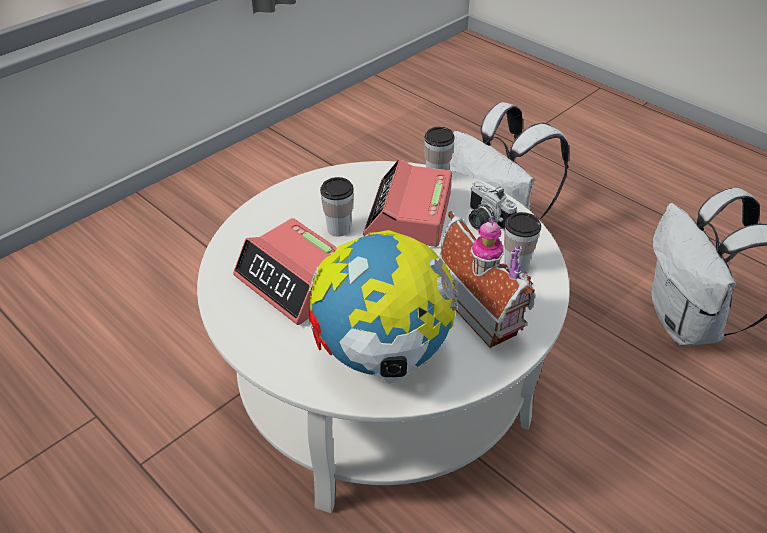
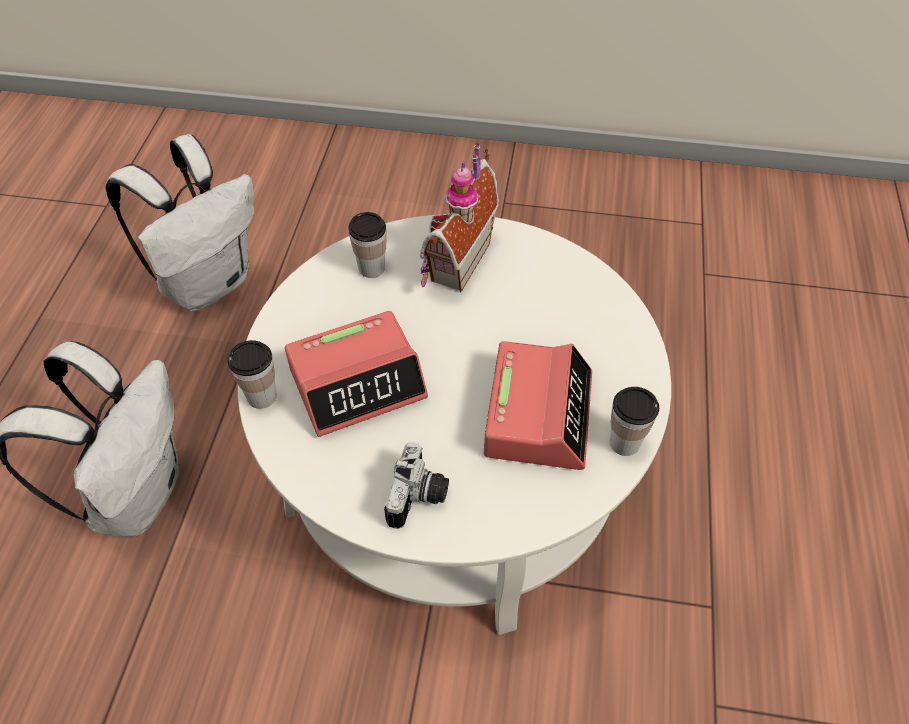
camera: 125 degrees left, 10 degrees up
(338, 229) = (431, 430): cup -> cup (624, 442)
(382, 354) = (560, 302): globe -> none
(483, 222) = (321, 318): camera -> camera (420, 498)

